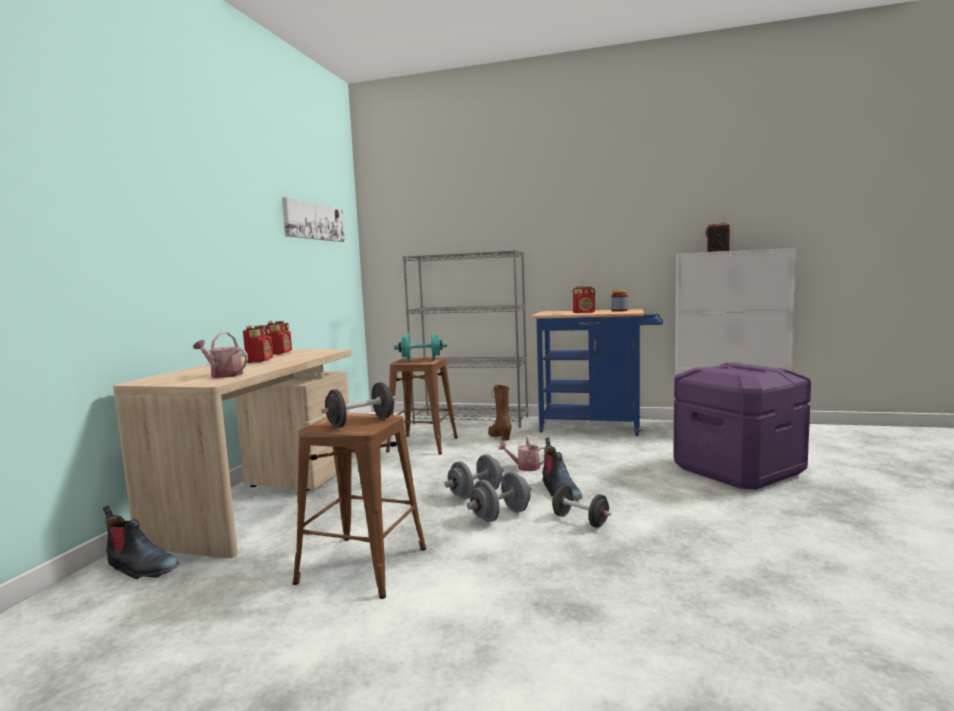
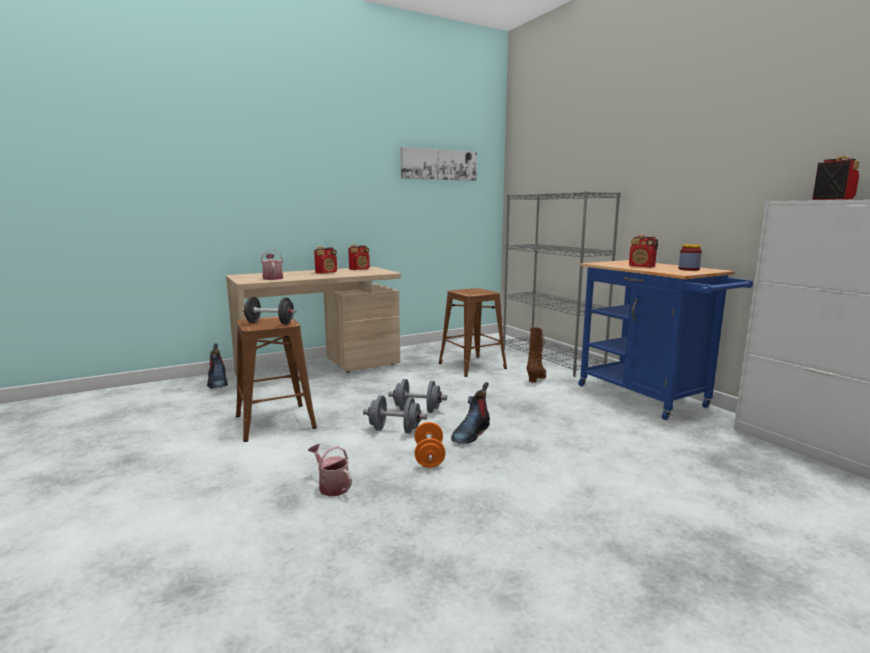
camera: 45 degrees right, 5 degrees up
(421, 360) = (476, 291): turquoise dumbbell -> none
(525, 467) = (494, 407): watering can -> watering can (331, 486)
(580, 520) = (429, 457): black dumbbell -> orange dumbbell
(738, 470) = (678, 491): purple storage box -> none

